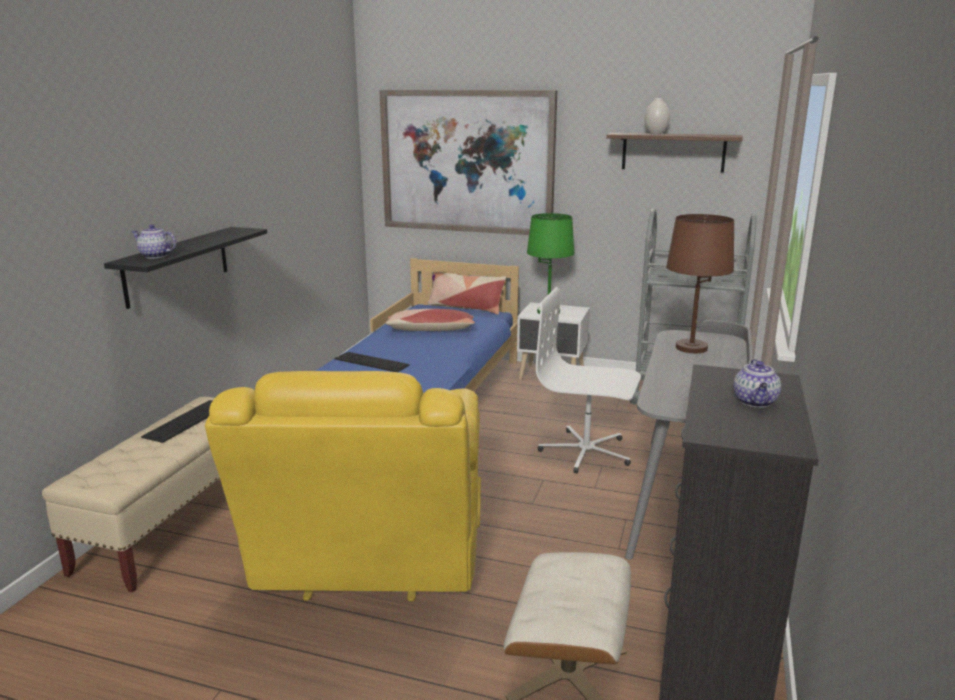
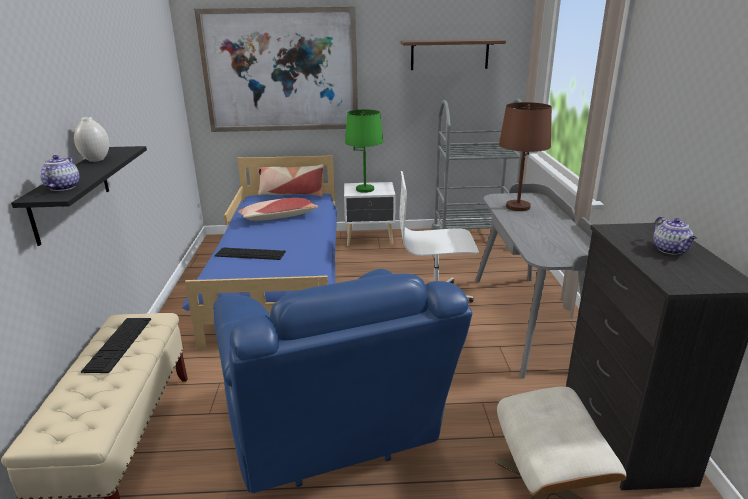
camera: 20 degrees left, 5 degrees up
(155, 256) = (63, 187): teapot -> teapot turned 90 degrees clockwise
(369, 567) = (334, 438): yellow armchair -> blue armchair
(656, 134) = (438, 40): white vase -> white vase (96, 160)

